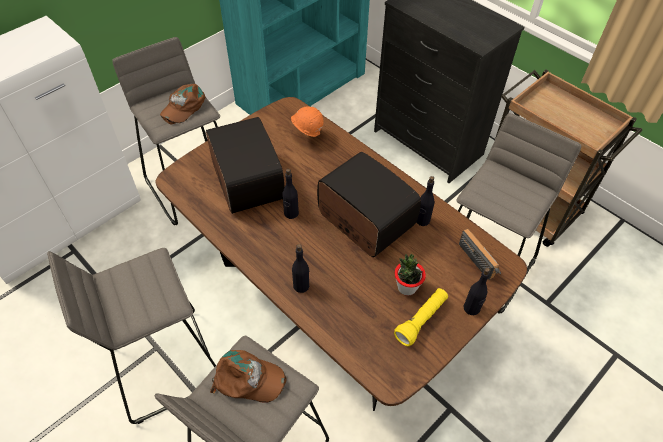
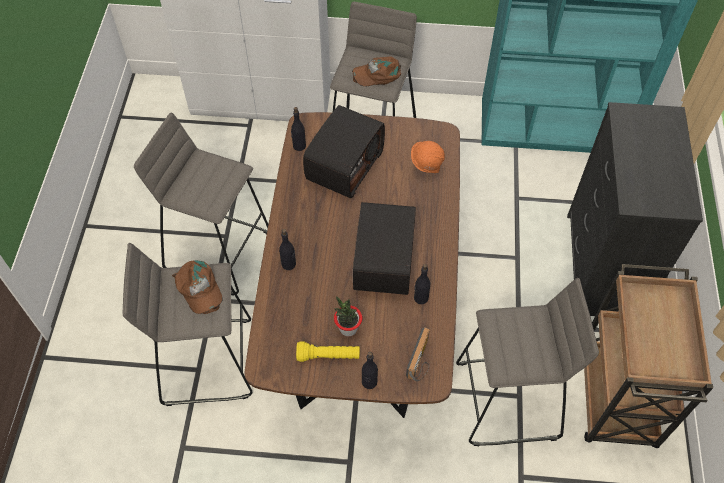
camera: 50 degrees right, 5 degrees up
(291, 213) = (343, 212): black bottle -> black bottle (299, 146)

